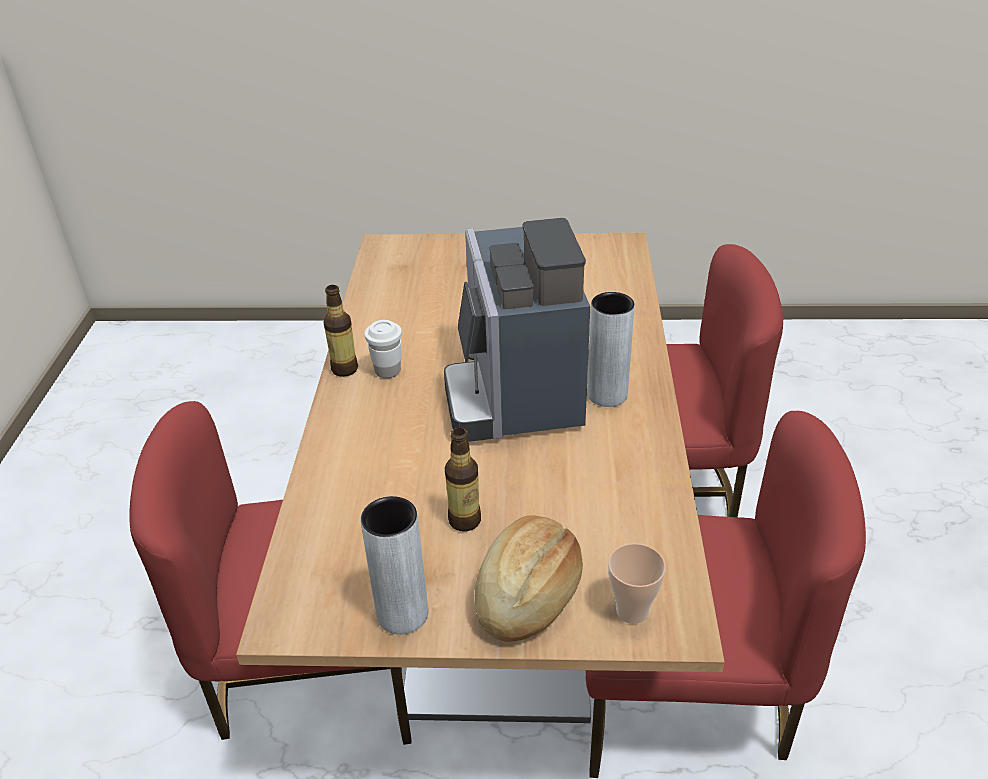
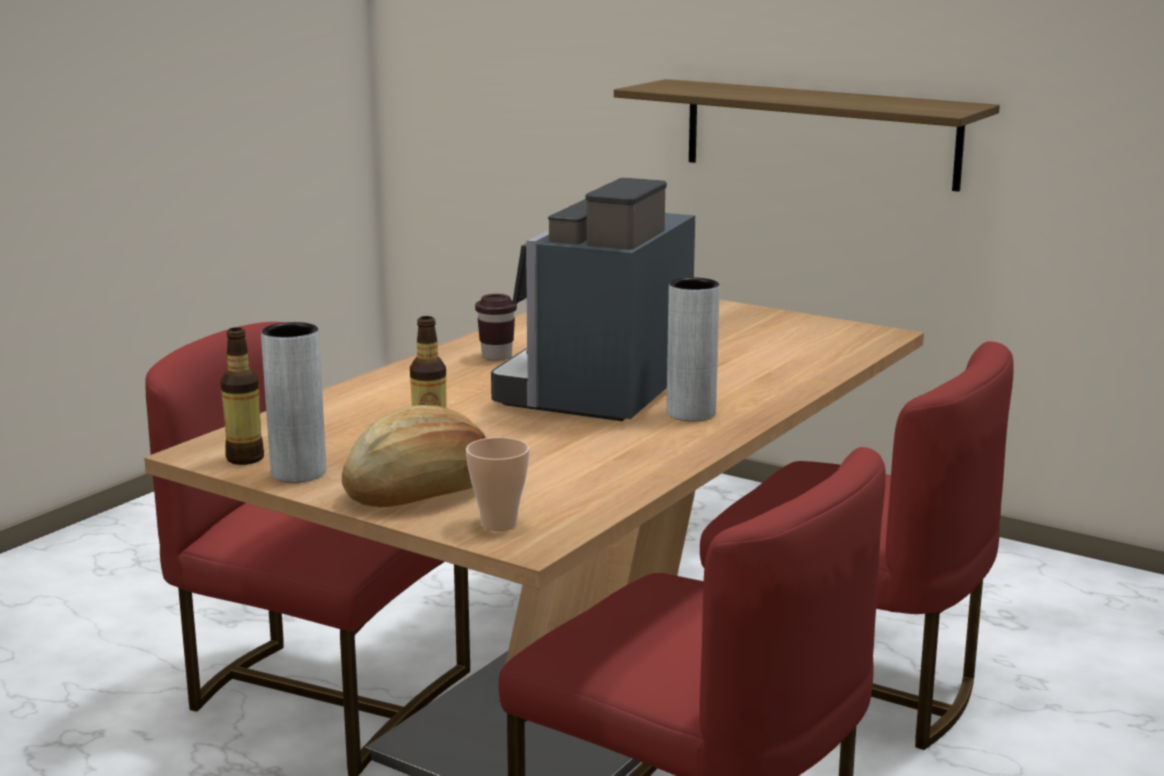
camera: 30 degrees right, 20 degrees down
(344, 369) = (459, 348): bottle -> bottle (245, 458)
(387, 371) = (496, 357): white cup -> brown cup
(470, 58) = (820, 133): none -> shelf

